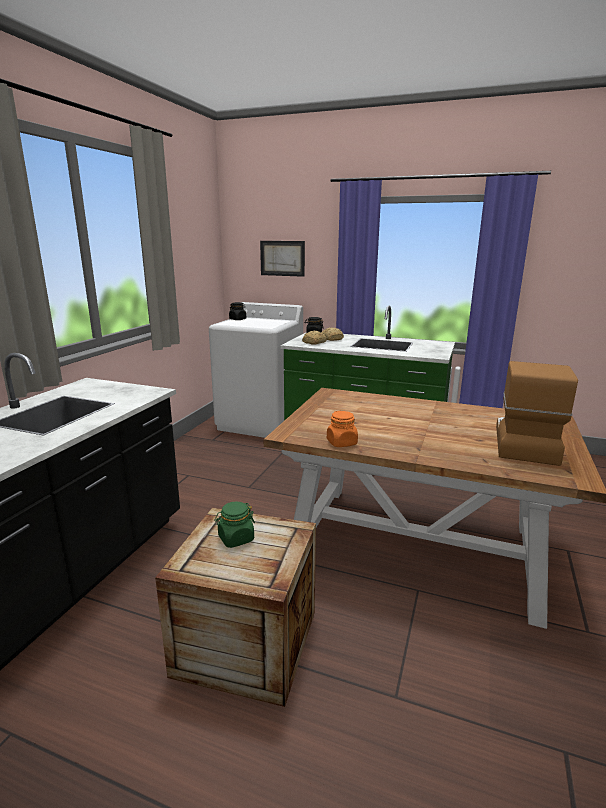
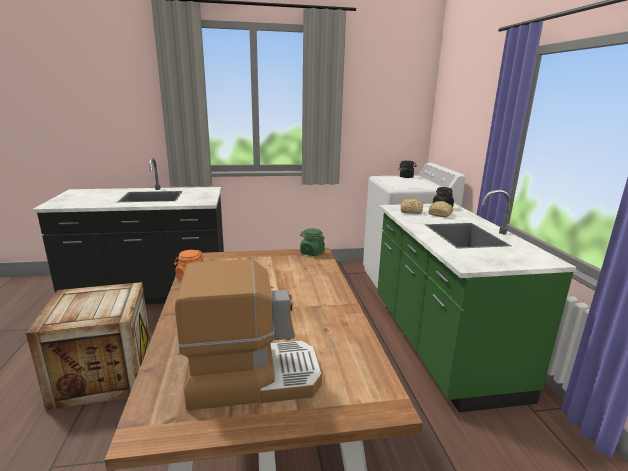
camera: 60 degrees right, 0 degrees up
(236, 538) = (101, 299): green jar -> green jar (312, 253)
(282, 258) = (464, 121): picture -> none

